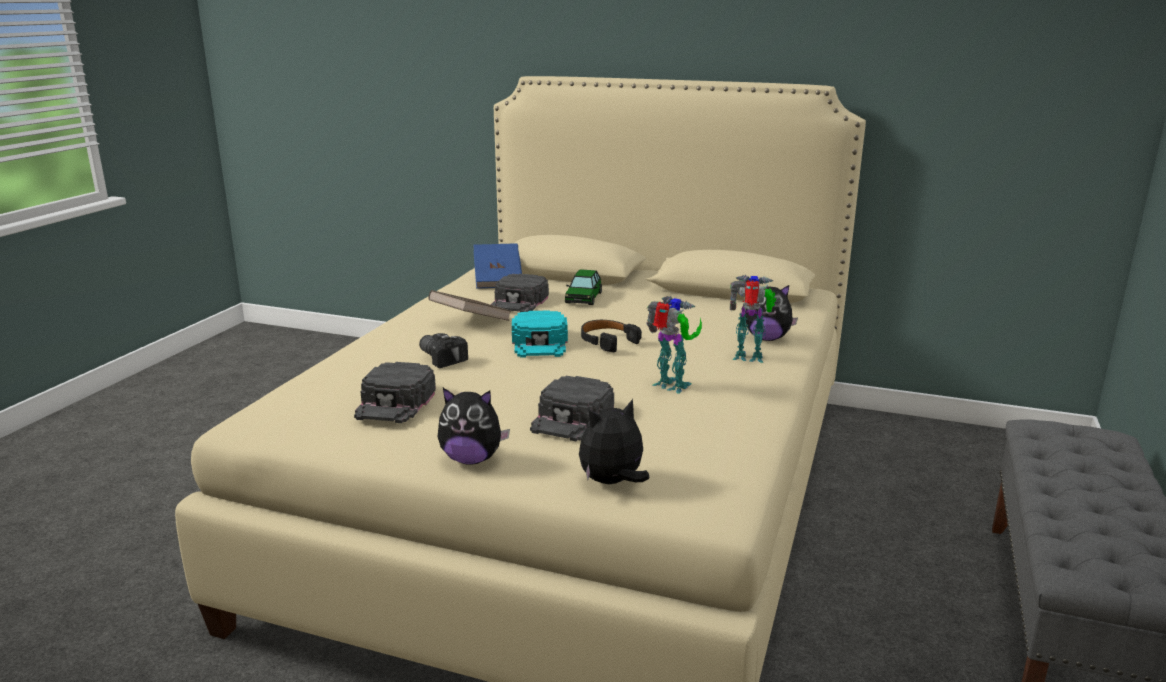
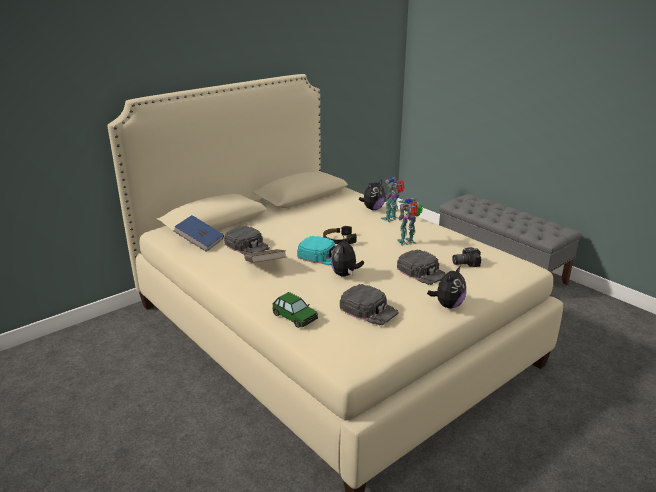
camera: 60 degrees left, 5 degrees up
(443, 358) = (316, 285): camera -> camera (464, 263)
(583, 298) = (266, 229): toy car -> toy car (295, 317)
(612, 483) = (492, 280): plush toy -> plush toy (345, 274)

